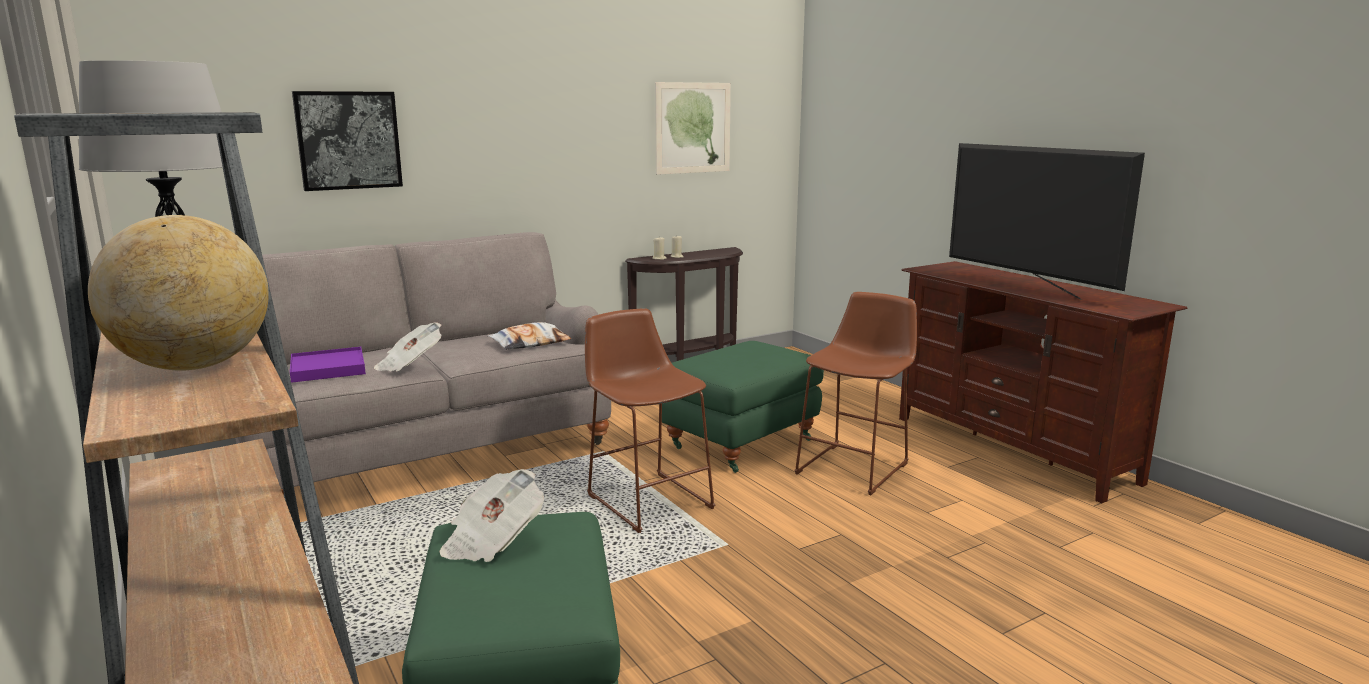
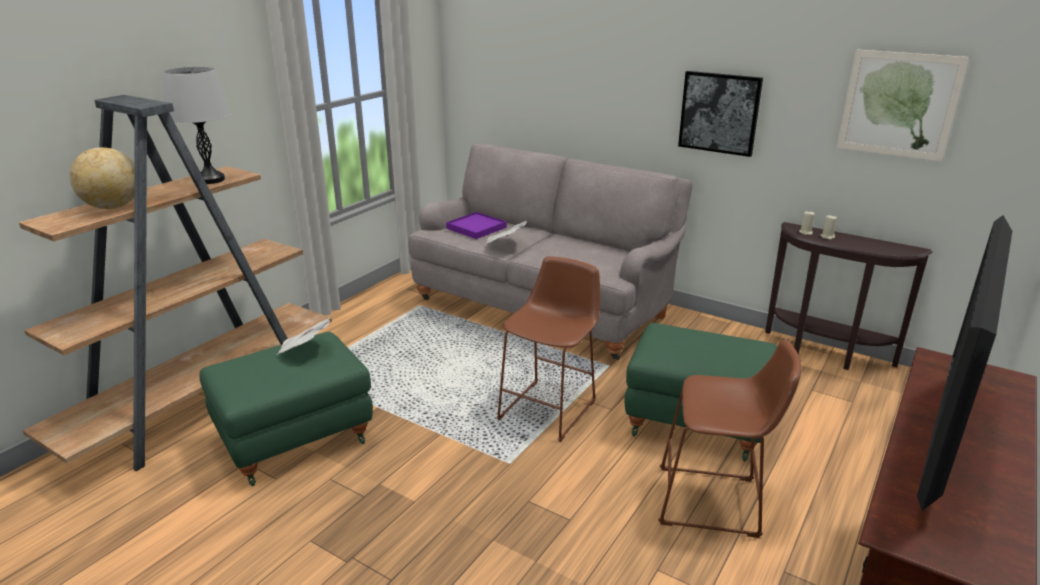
camera: 65 degrees right, 10 degrees up
(348, 140) = (571, 76): picture -> picture (719, 113)
(530, 343) = (589, 261): pillow -> none

